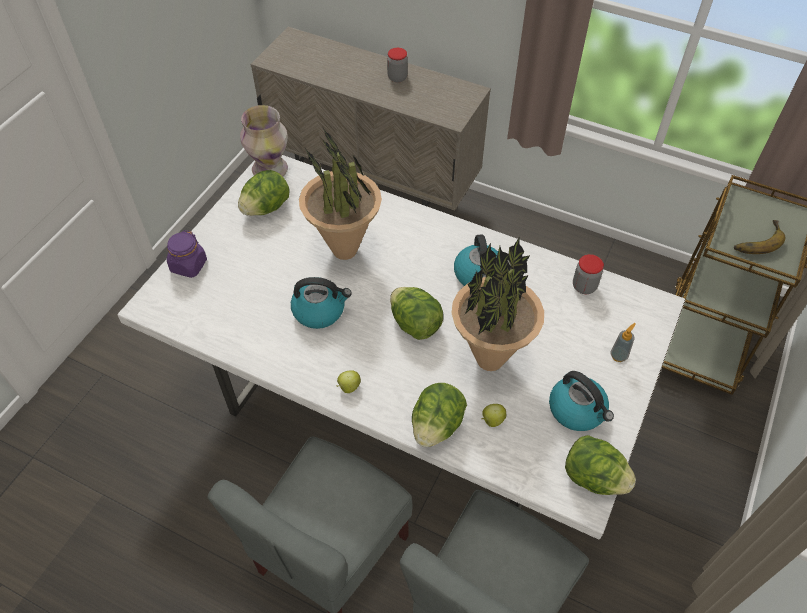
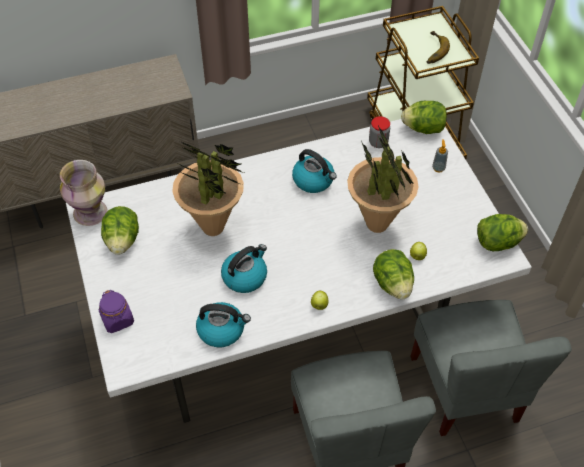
camera: 45 degrees left, 0 degrees up
(397, 77) = (101, 87): jar -> none
(415, 324) = (312, 238): lettuce -> lettuce (423, 128)
(577, 410) = (452, 214): kettle -> kettle (222, 330)

